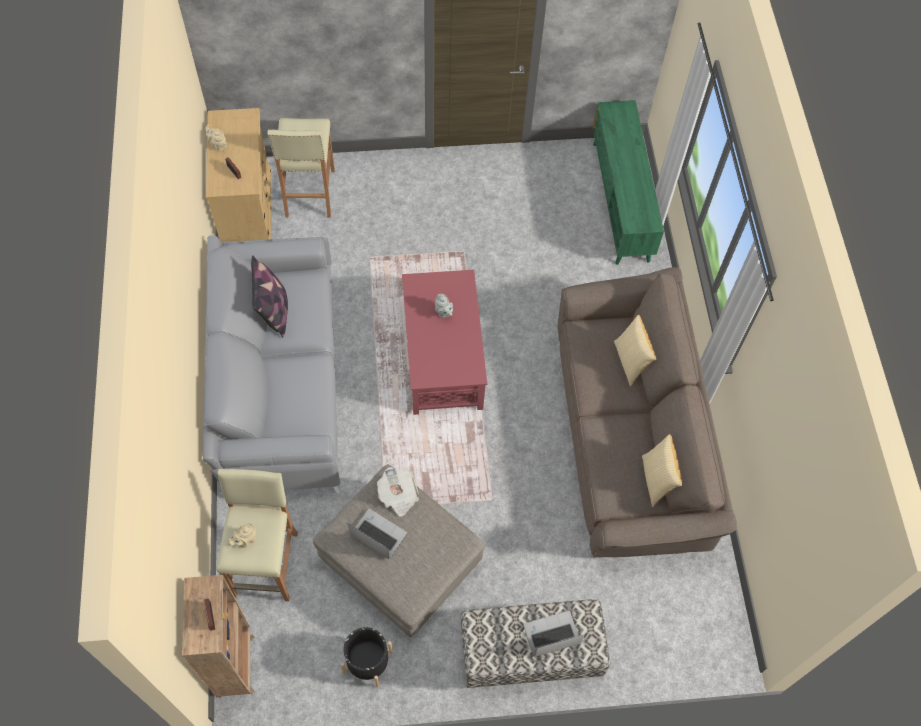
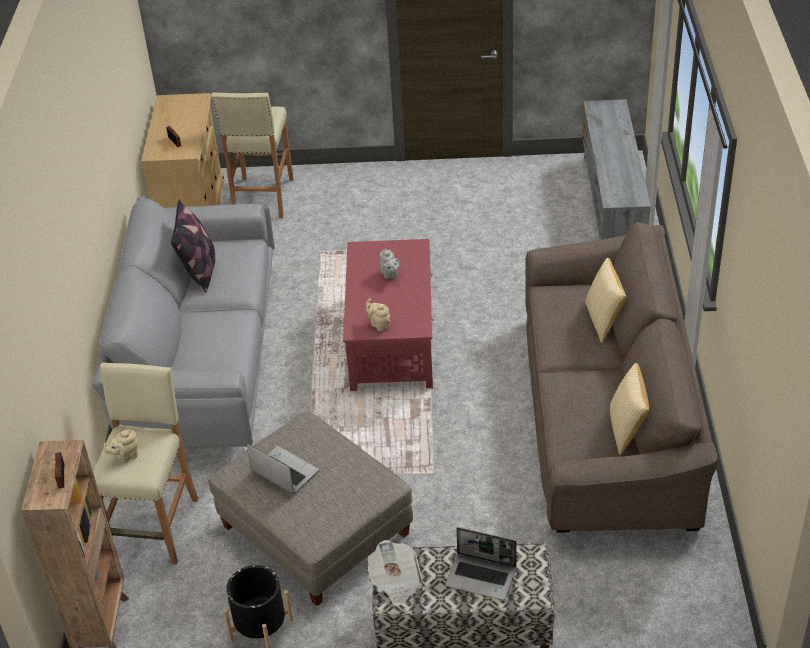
camera: 10 degrees right, 20 degrees down
(218, 144) = (162, 121): beige teapot -> beige teapot (379, 324)
(398, 496) = (314, 436): newspaper -> newspaper (395, 582)
(551, 635) = (482, 577): laptop -> laptop turned 150 degrees counterclockwise
(621, 201) = (612, 206): green tv stand -> grey tv stand

